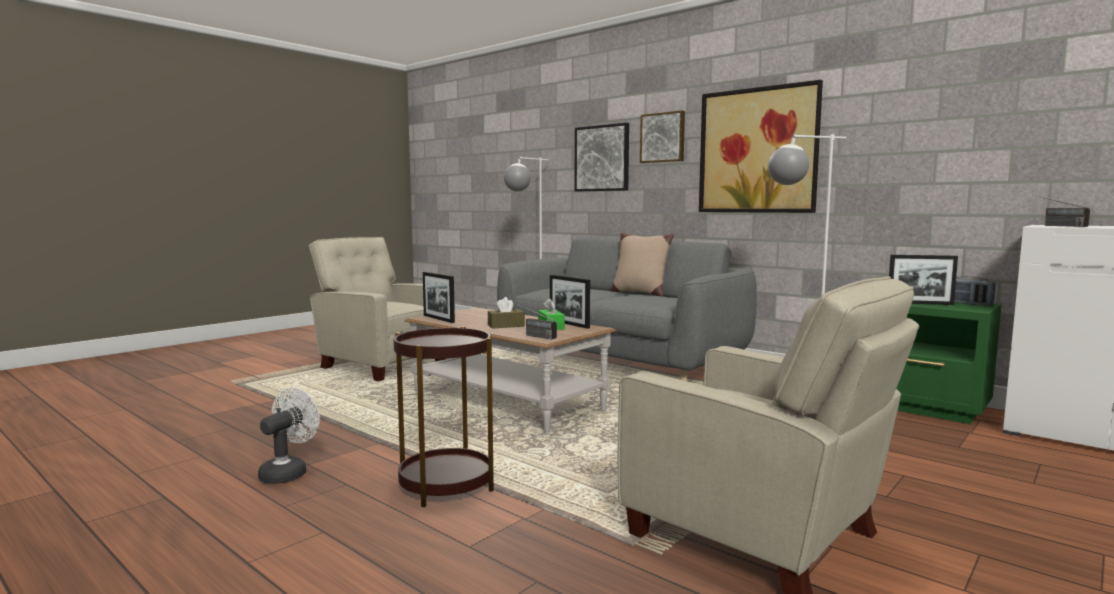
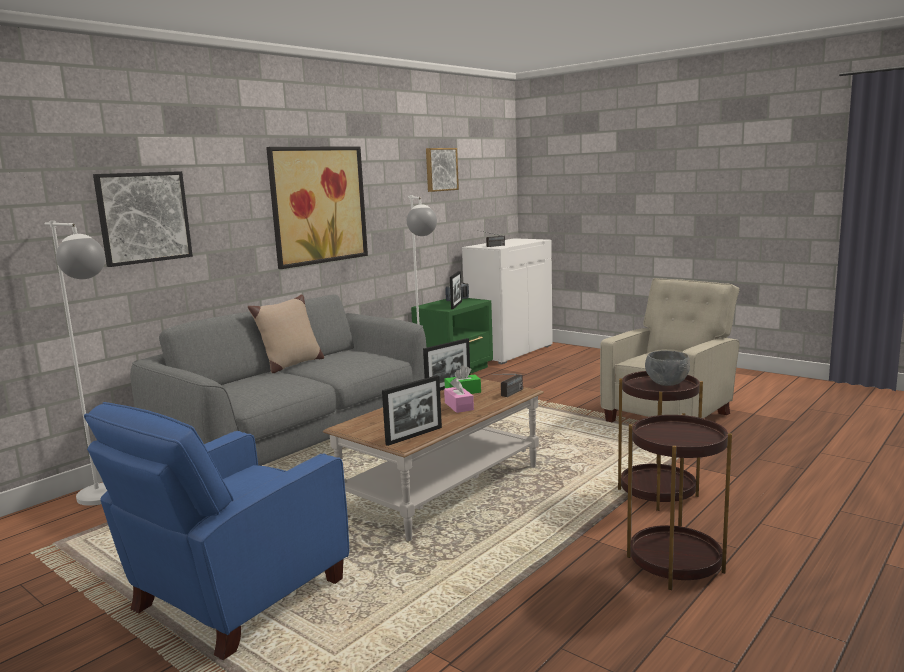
camera: 90 degrees left, 5 degrees up
(288, 472) = (675, 564): white fan -> brown side table
(381, 365) = (232, 597): beige armchair -> blue armchair
(449, 345) = (666, 383): none -> grey bowl
(506, 326) = (459, 406): brown tissue box -> pink tissue box
(663, 137) = (226, 191): picture -> picture (440, 169)

